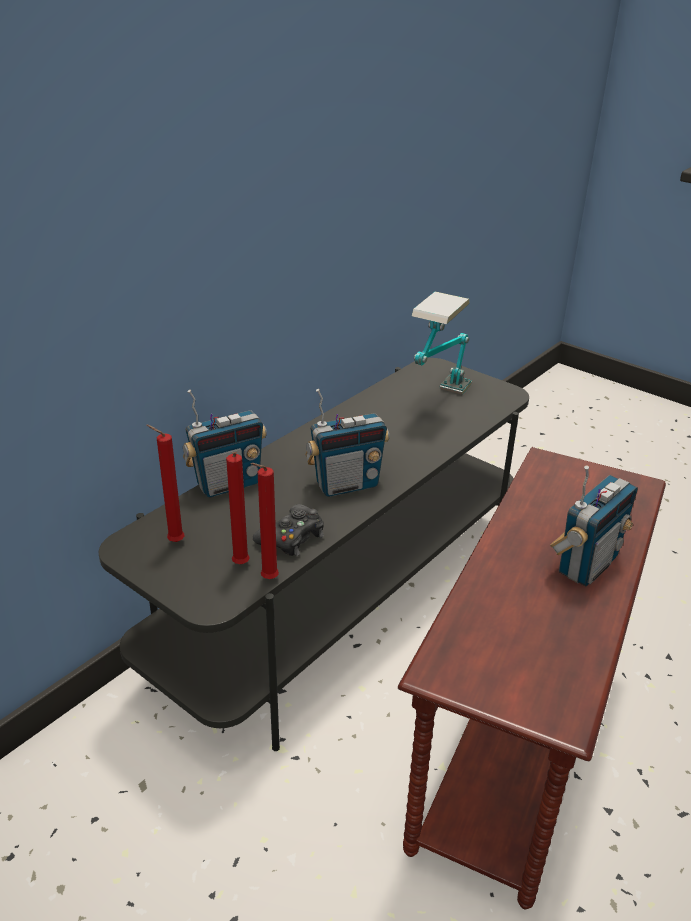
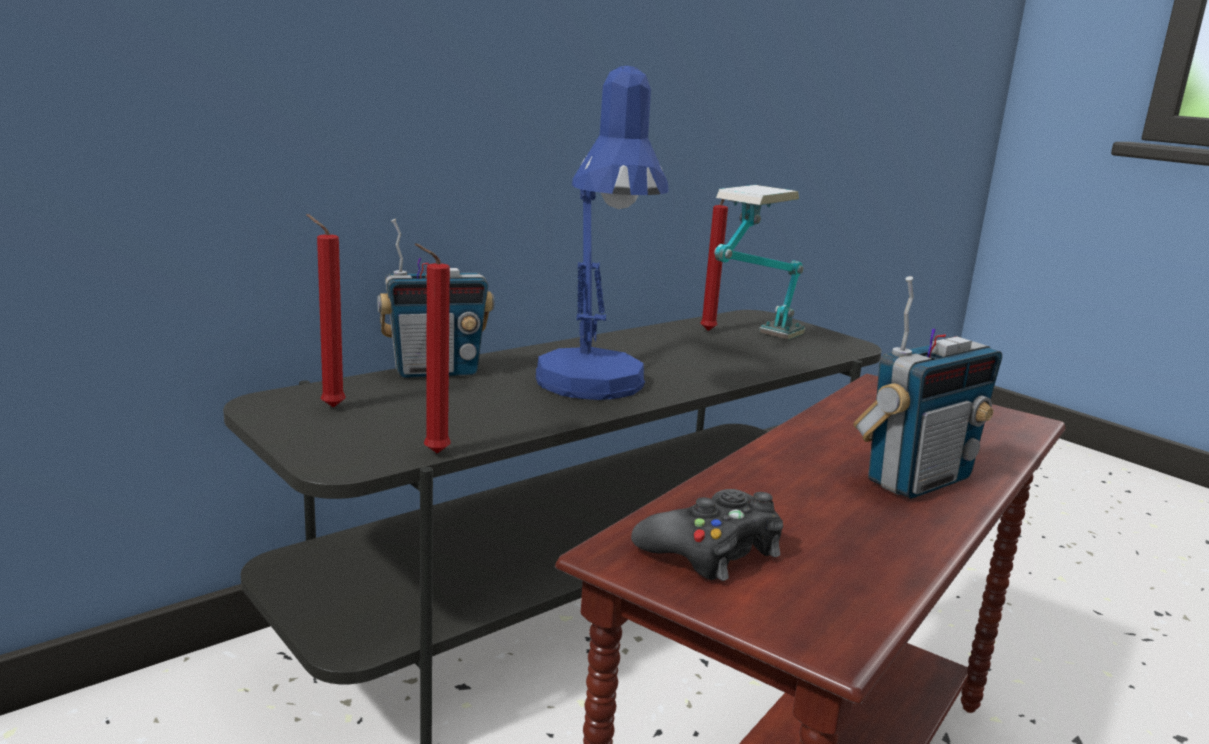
camera: 10 degrees right, 15 degrees down
(240, 566) = (404, 437): red candle -> red candle (707, 331)
(292, 538) = (491, 423): black game controller -> black game controller (712, 550)
(346, 485) = (594, 389): radio -> blue table lamp

